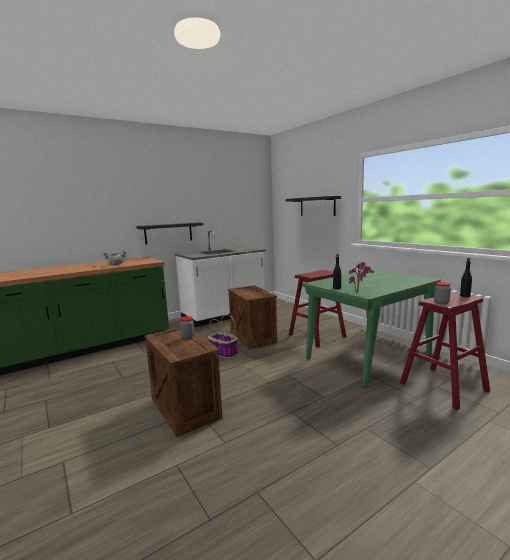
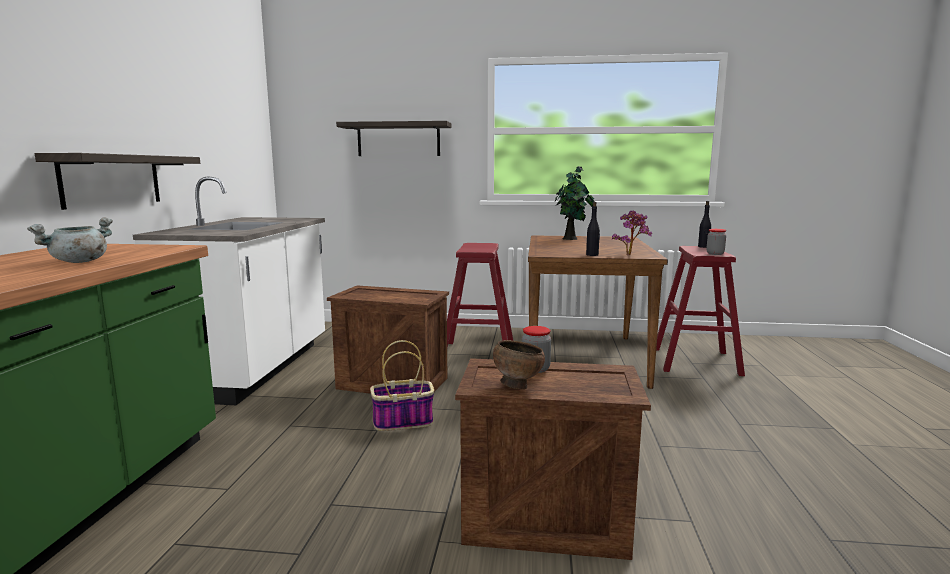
camera: 50 degrees left, 0 degrees up
(163, 339) = (517, 386): none -> brown bowl
(367, 357) = (584, 358): green dining table -> brown dining table
(382, 275) = (571, 239): none -> potted plant

